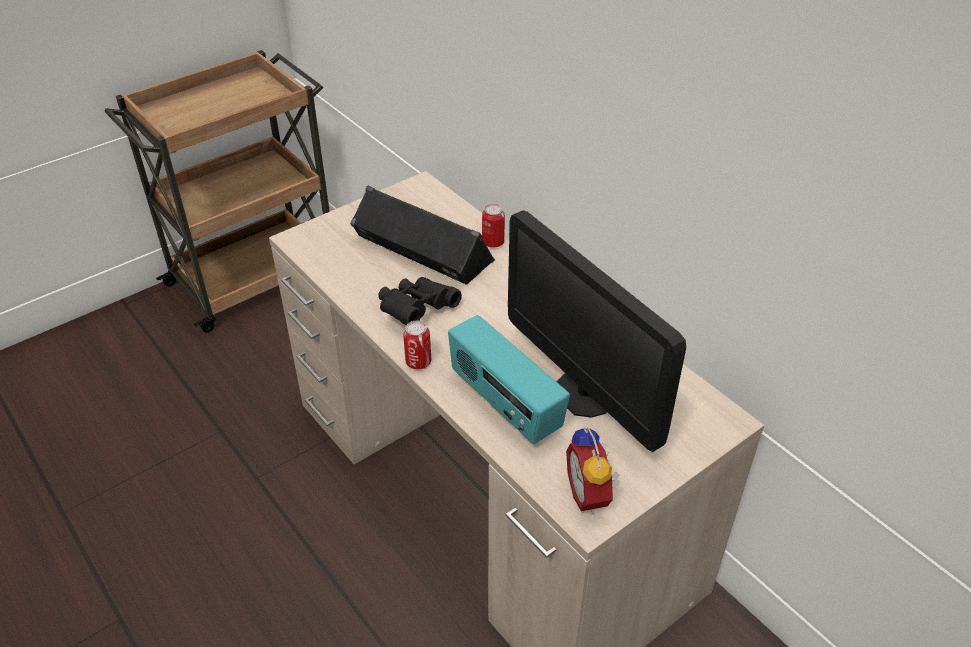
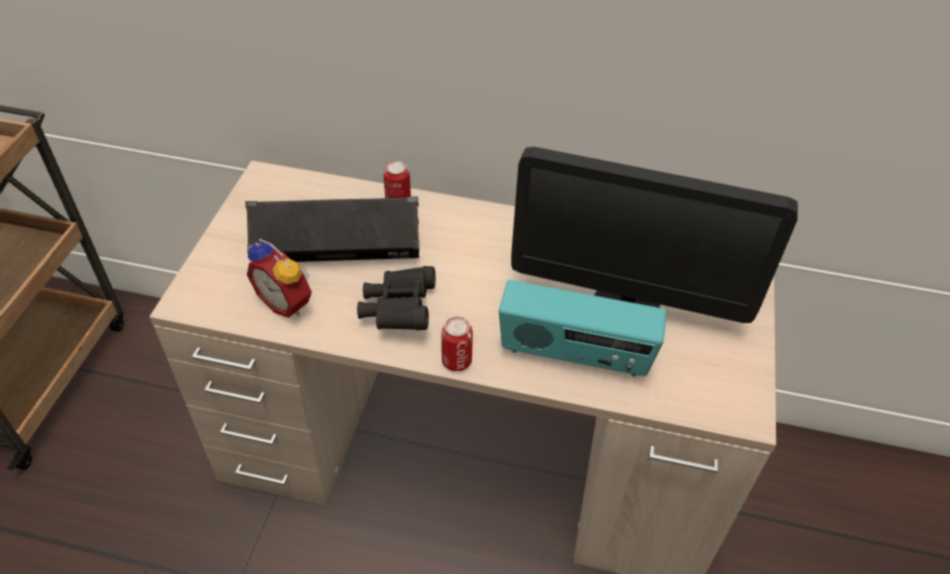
camera: 40 degrees left, 5 degrees up
(591, 494) = (725, 391): alarm clock -> alarm clock (287, 302)

